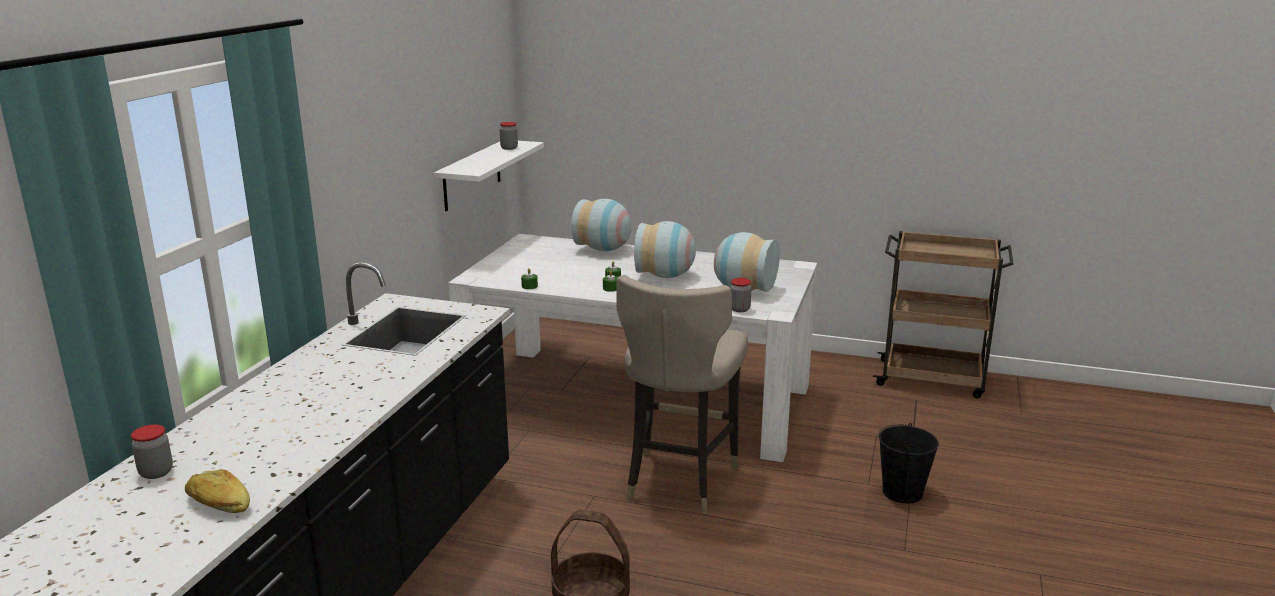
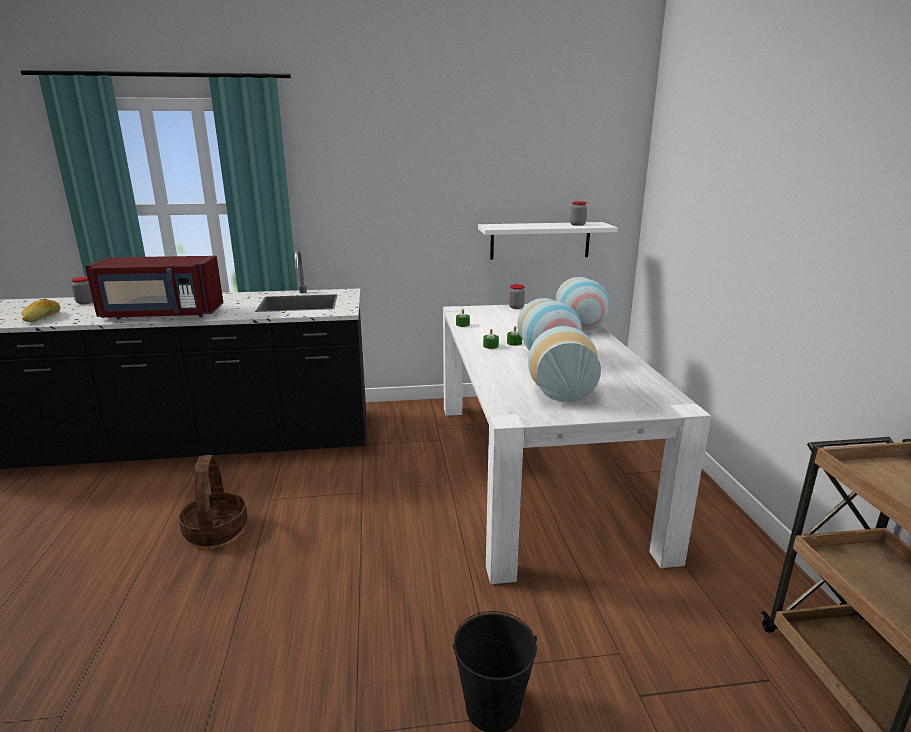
camera: 65 degrees right, 0 degrees up
(346, 411) = (162, 315): none -> red microwave
(678, 480) = (410, 527): beige stool -> none
(739, 309) = (501, 399): jar -> jar (516, 307)

